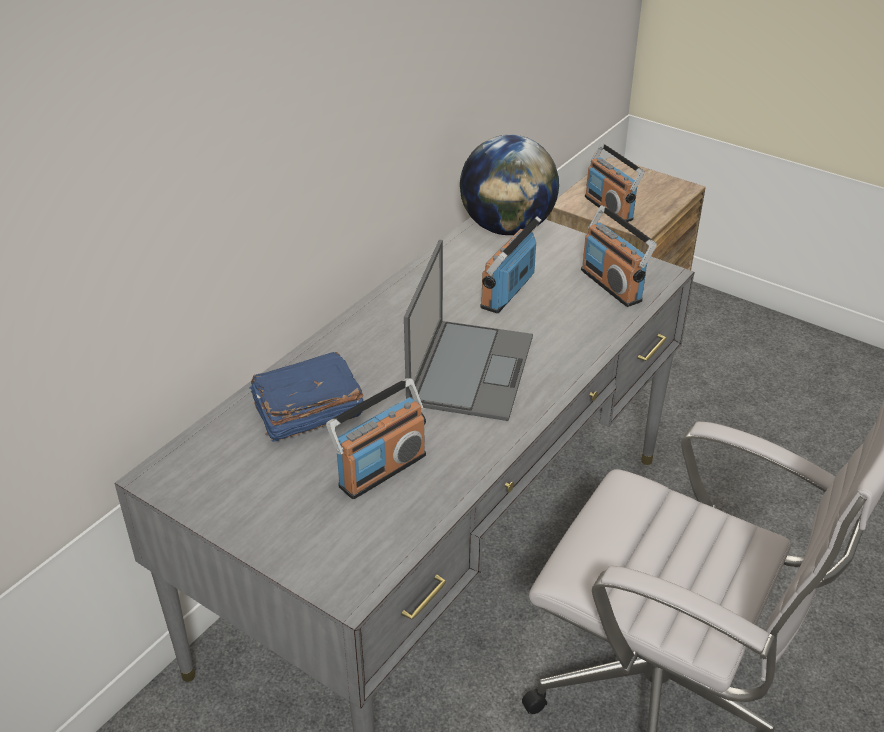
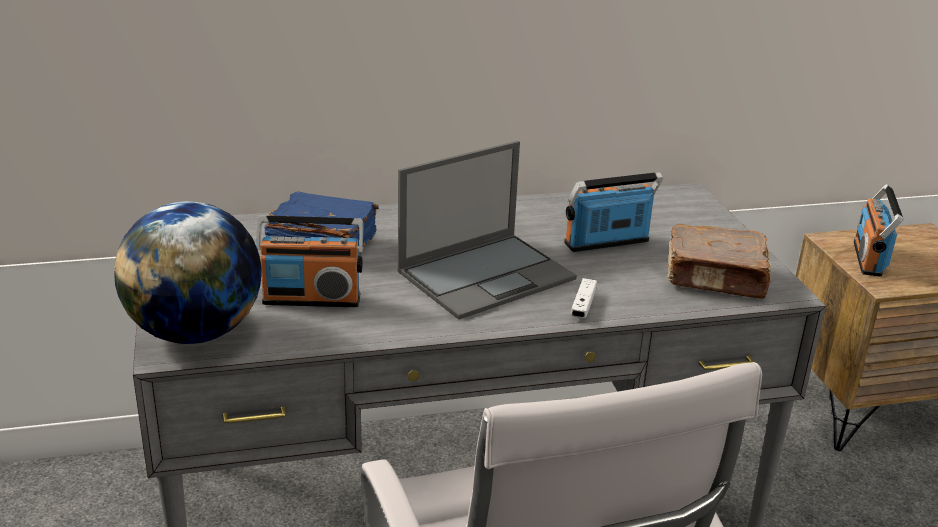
camera: 40 degrees right, 10 degrees down
(507, 227) = (682, 204): globe -> globe (196, 332)
(566, 357) = (583, 305): none -> white game controller
(612, 285) = (716, 279): radio -> brown book

